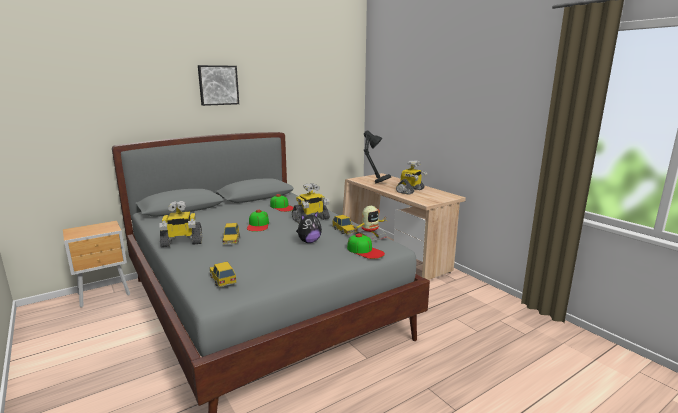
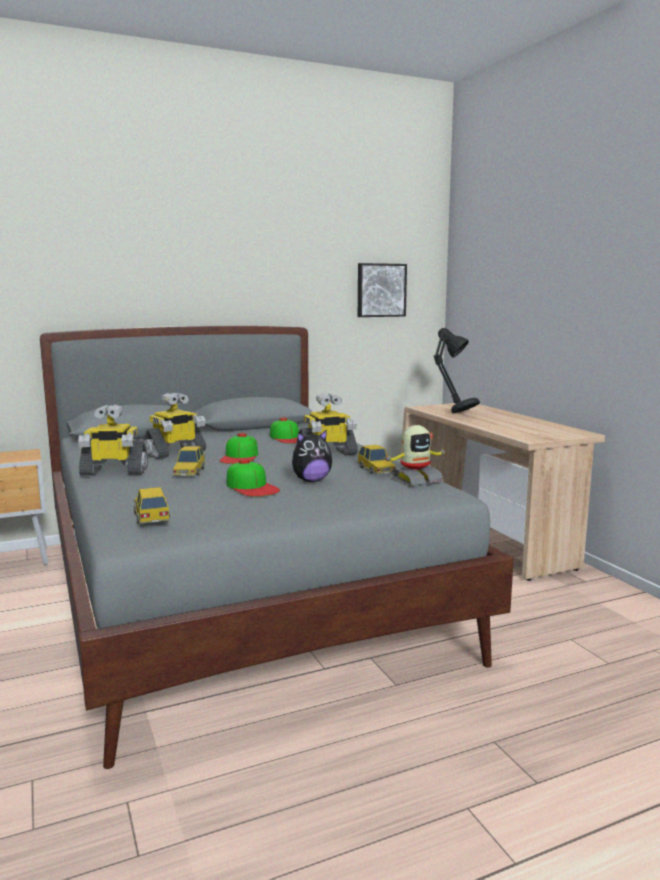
camera: 10 degrees right, 5 degrees down
(218, 85) = (205, 249): picture -> picture (380, 290)
(365, 251) = (399, 496): cap -> cap (252, 487)
(410, 191) = (509, 424): toy robot -> toy robot (175, 453)

